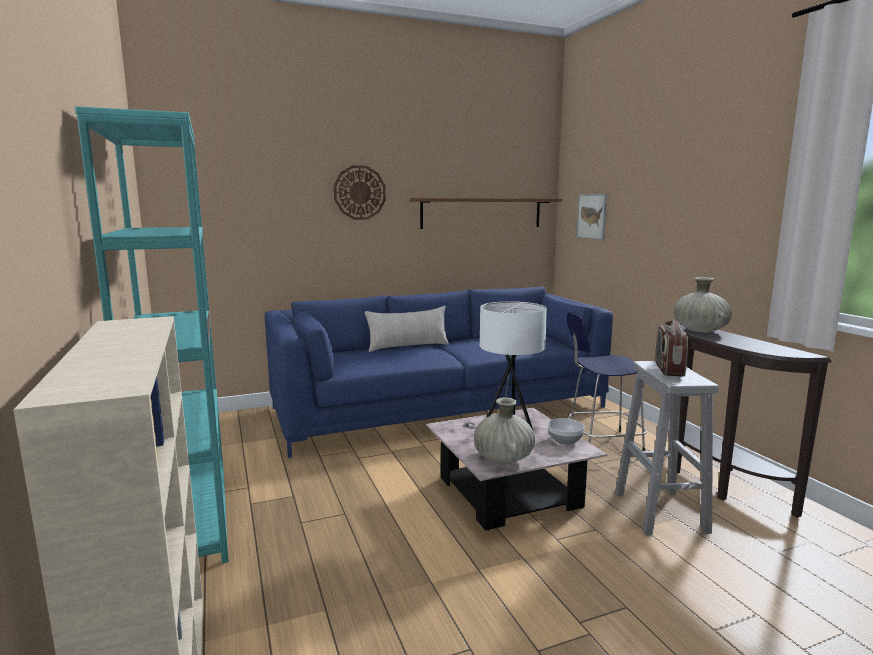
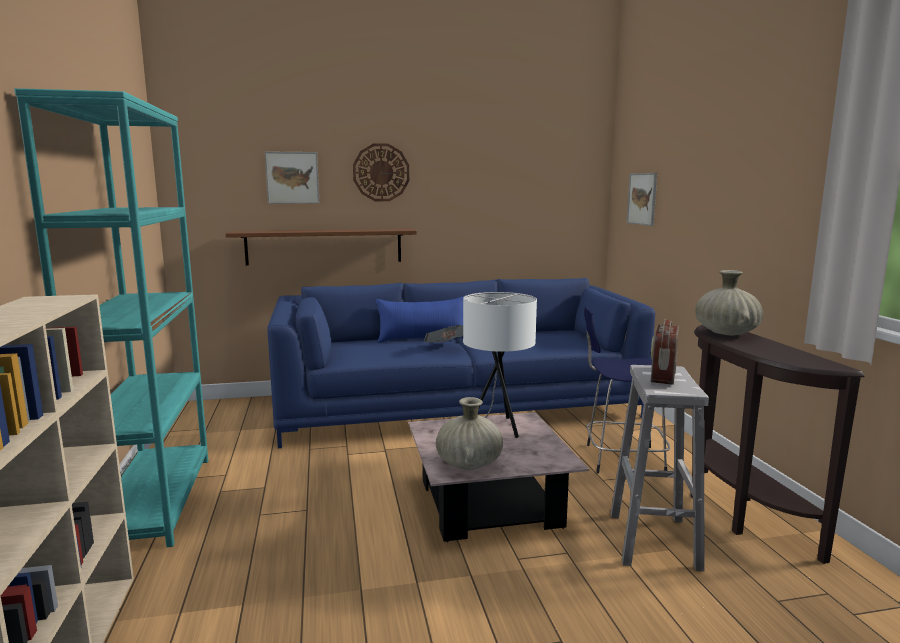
camera: 10 degrees right, 0 degrees up
(276, 197) = (292, 177): none -> picture
(408, 346) = (422, 339): beige pillow -> blue pillow
(436, 353) = (446, 347): none -> newspaper
(482, 213) = (520, 194): brown shelf -> brown shelf (324, 246)
(565, 440) = (549, 450): bowl -> none

